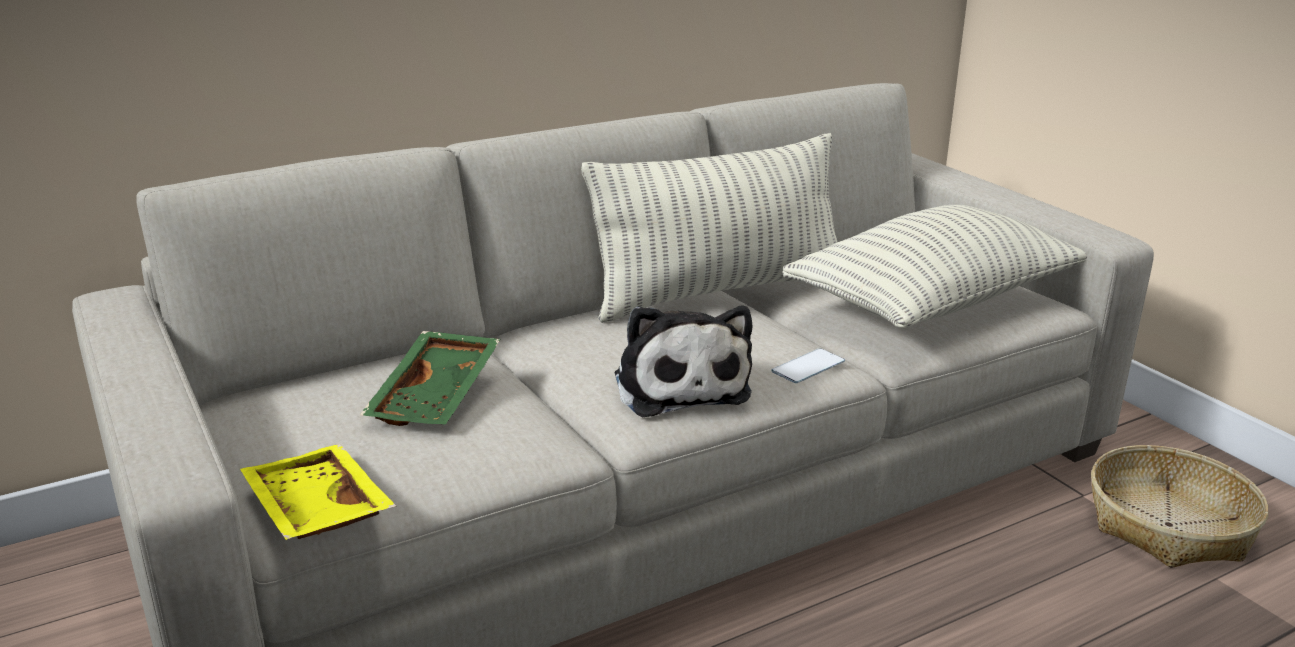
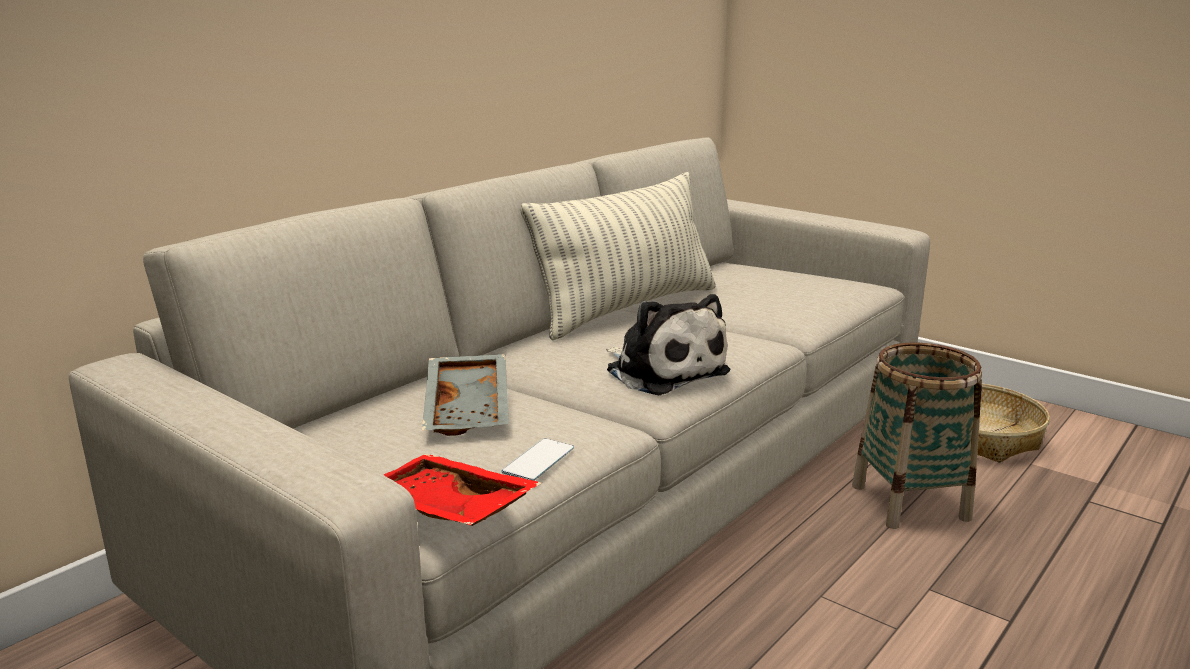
camera: 20 degrees left, 5 degrees down
(314, 511) = (444, 510): yellow tray -> red tray
(438, 396) = (470, 408): green tray -> grey tray
(808, 366) = (748, 344): phone -> phone (538, 460)
(934, 302) = (793, 293): pillow -> none
(1005, 594) = (910, 502): none -> basket

